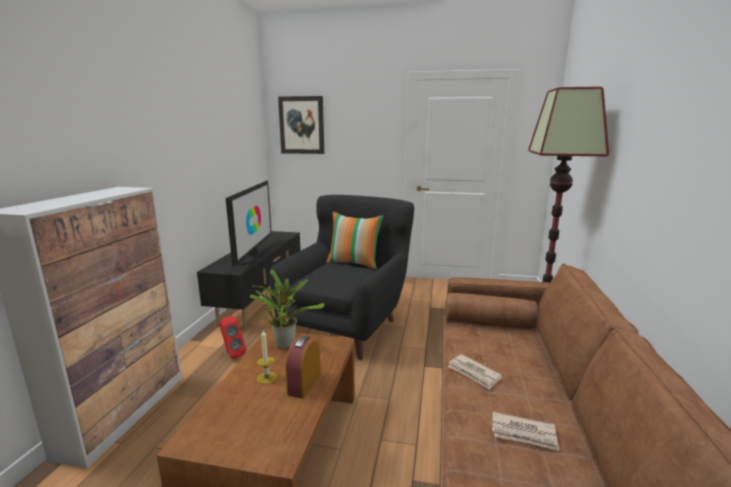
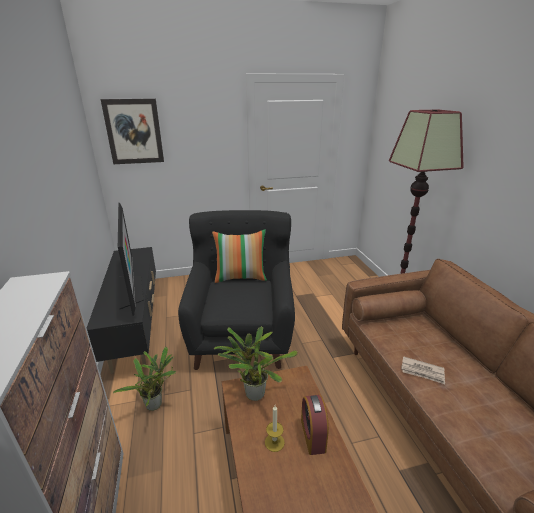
camera: 25 degrees left, 10 degrees up
(232, 354) = (156, 404): red speaker -> potted plant
(524, 433) = (496, 418): newspaper -> none

